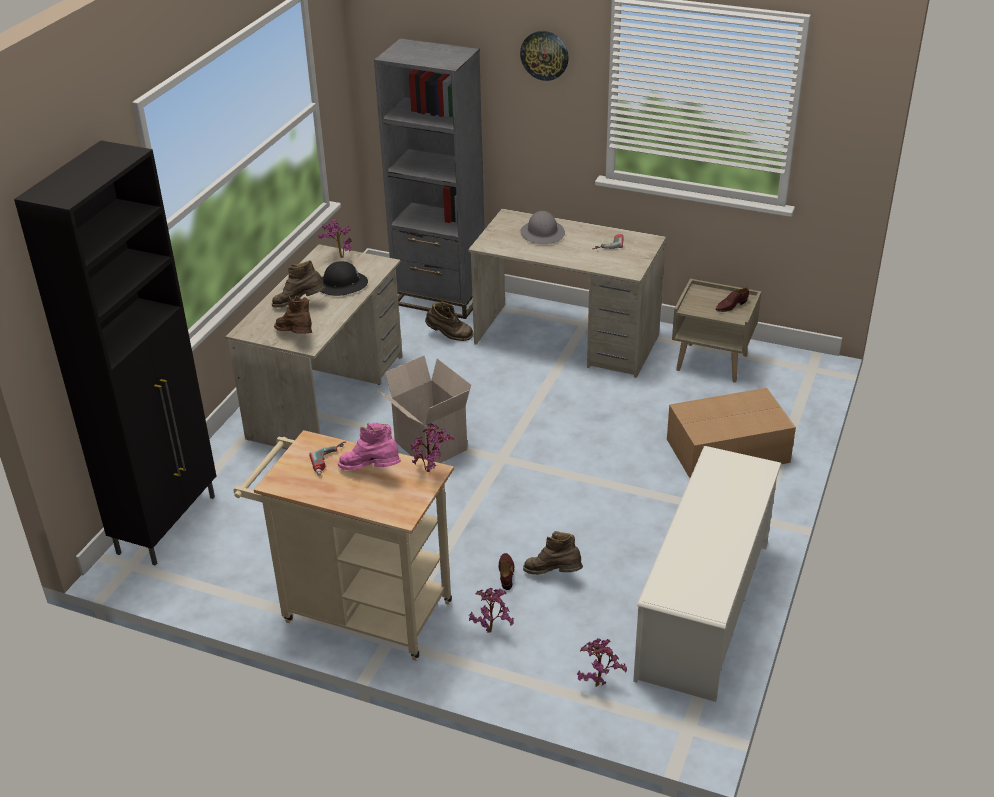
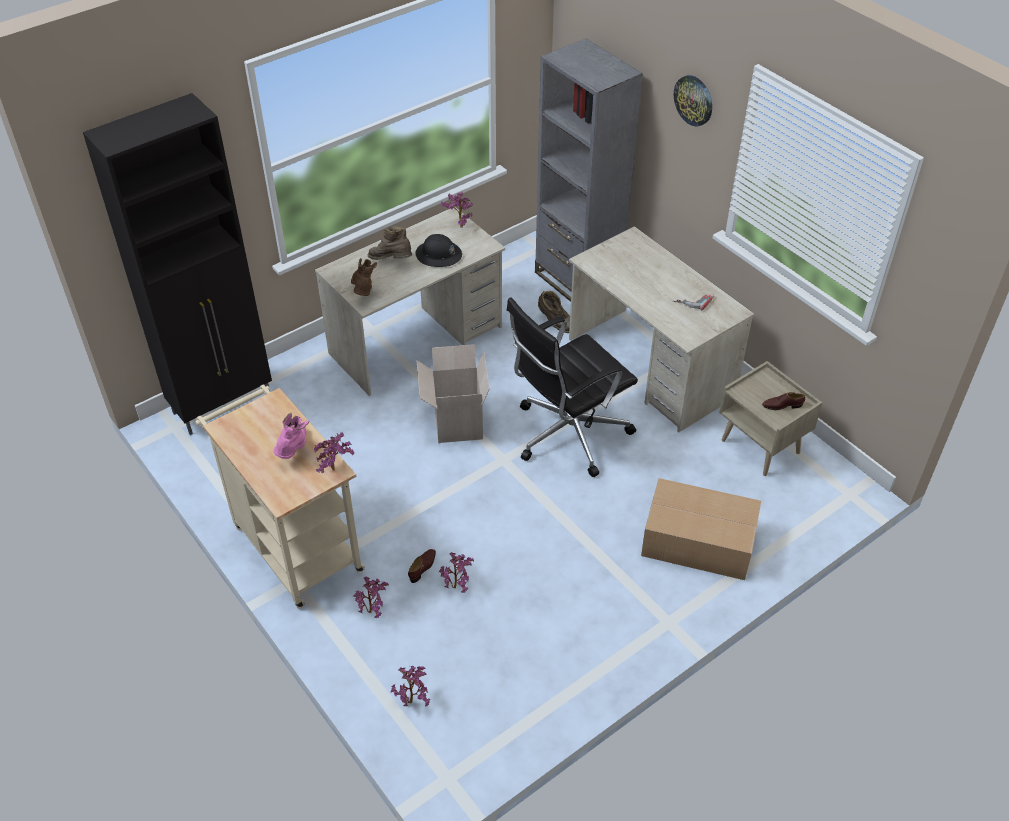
camera: 30 degrees right, 10 degrees up
(331, 461) = (274, 426): power drill -> none
(371, 471) = (294, 449): pink boot -> pink boot turned 45 degrees clockwise
(541, 416) = (567, 434): none -> black office chair
(542, 233) = (646, 267): grey hard hat -> none
(553, 574) = (457, 586): brown boot -> potted plant
(704, 609) = (549, 681): white shoe rack -> none

